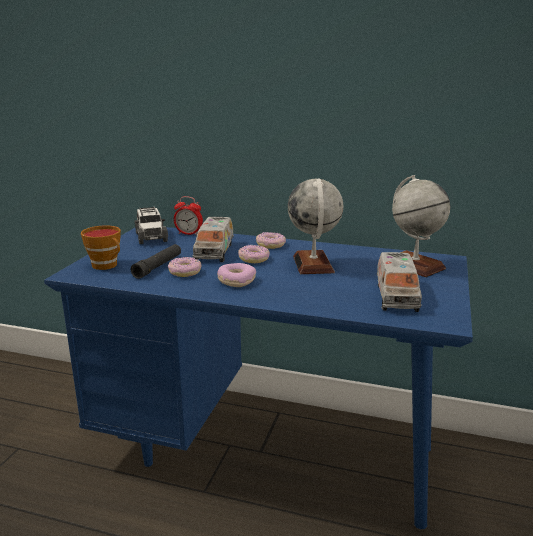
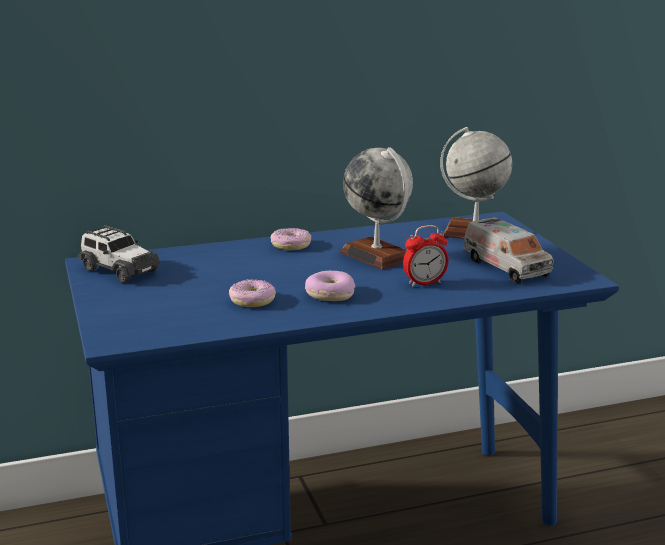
camera: 35 degrees left, 0 degrees up
(107, 265) = (137, 319): cup -> none
(158, 266) = (207, 303): black flashlight -> none
(189, 234) = (163, 255): alarm clock -> alarm clock (424, 283)
(214, 251) = (239, 268): toy truck -> none
(254, 259) = (302, 265): donut -> none

